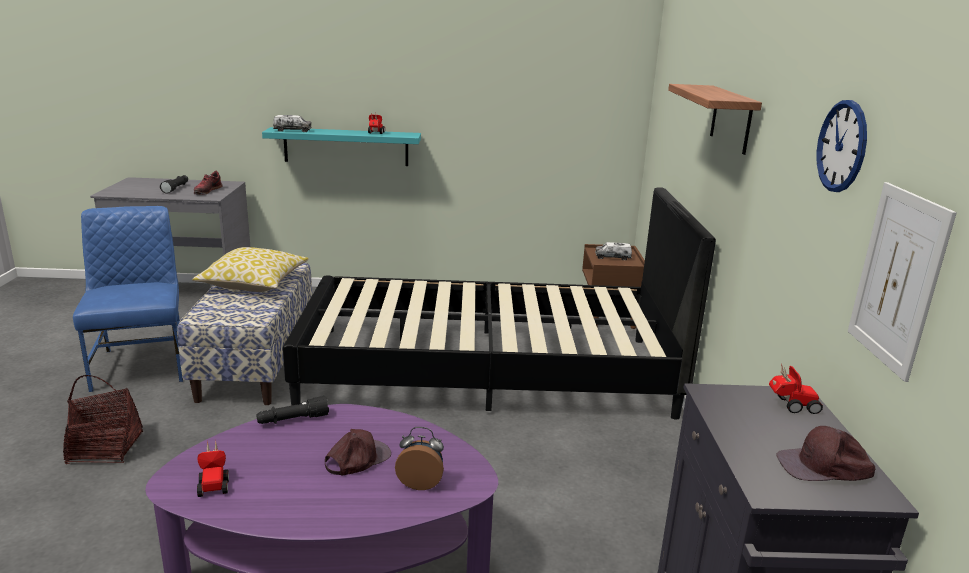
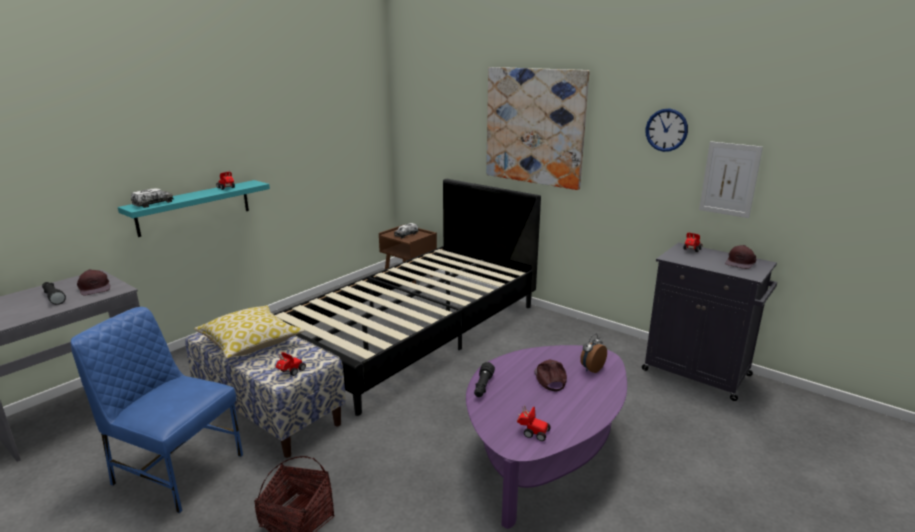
camera: 50 degrees left, 0 degrees up
(207, 191) = (95, 287): shoe -> brown cap
(216, 316) = (290, 372): none -> toy car
(731, 119) = (534, 126): shelf -> picture

